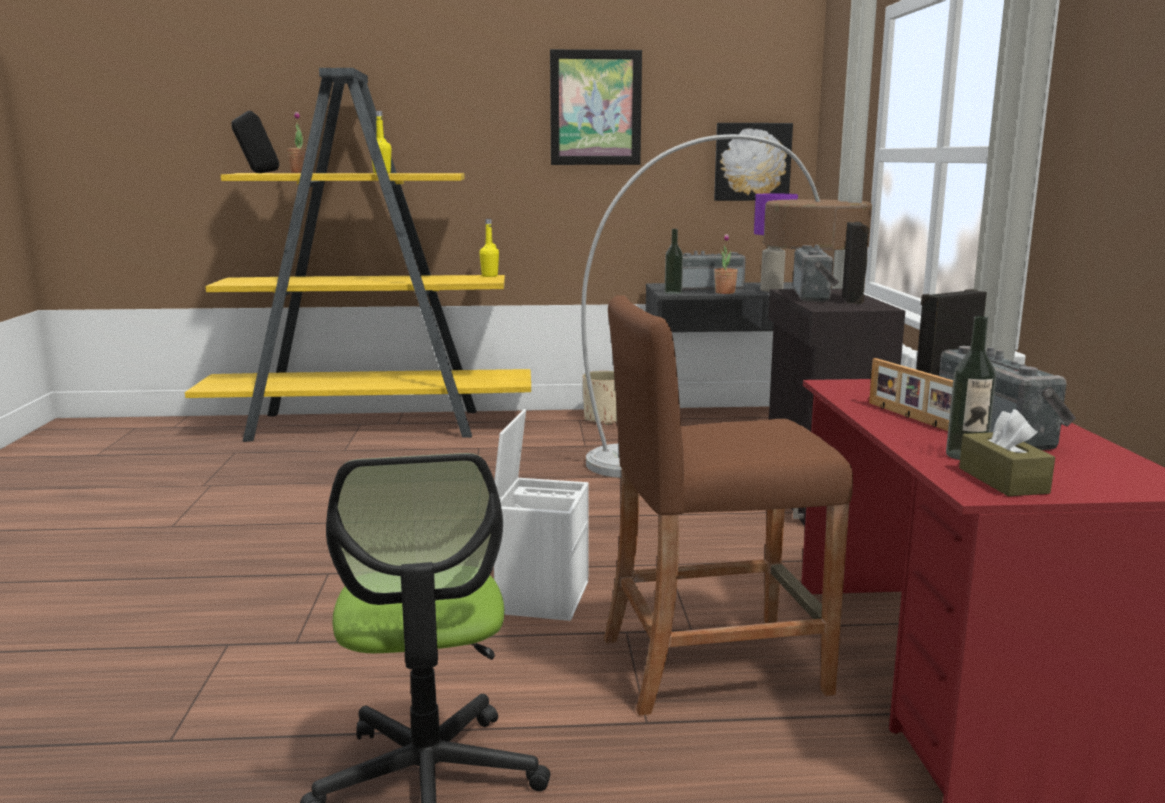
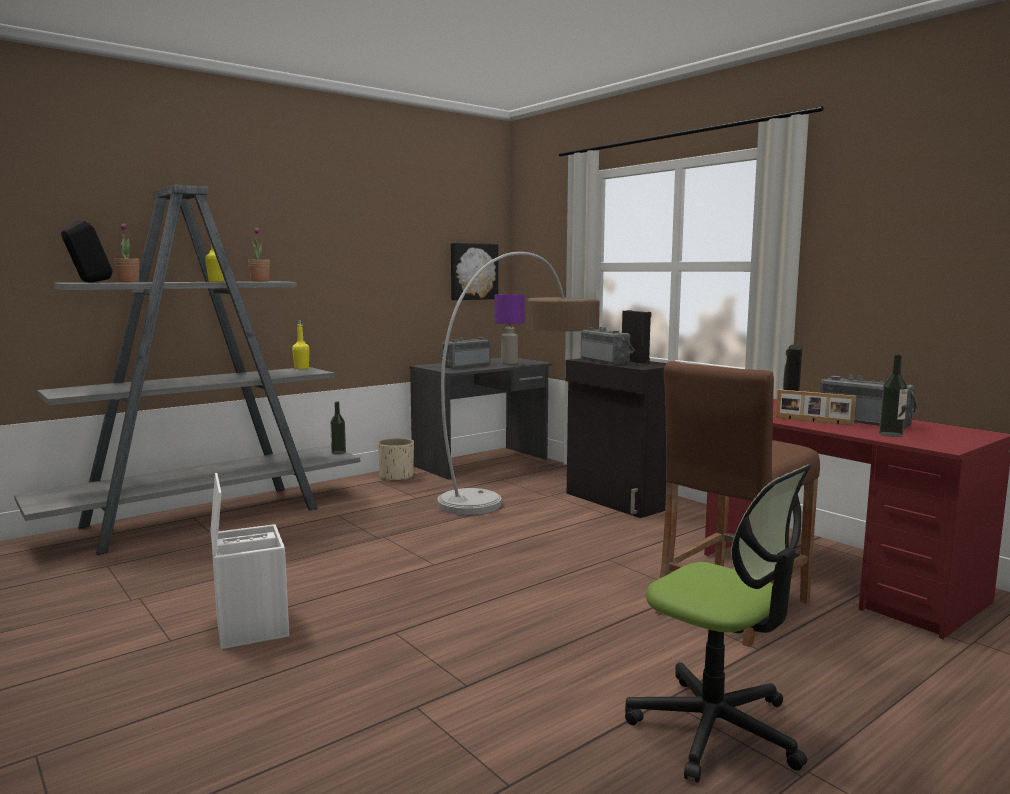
camera: 35 degrees left, 5 degrees down
(370, 426) = (206, 517): yellow bookcase -> grey bookcase
(542, 596) = (572, 600): white storage box -> white storage box (250, 626)
(595, 108) = (368, 229): picture -> none
(673, 293) = (453, 370): bottle -> bottle (338, 452)
(725, 292) = (485, 367): potted plant -> potted plant (260, 281)
(1003, 480) = (936, 442): brown tissue box -> none

